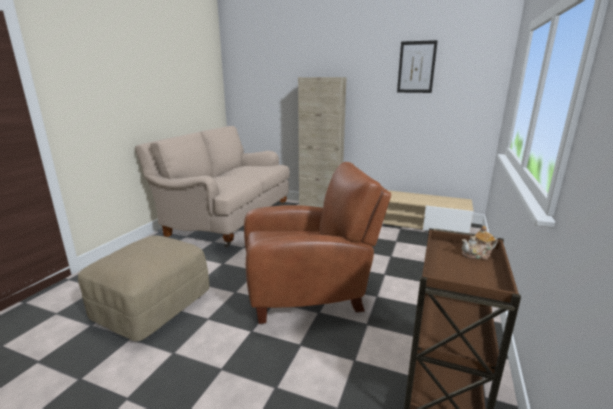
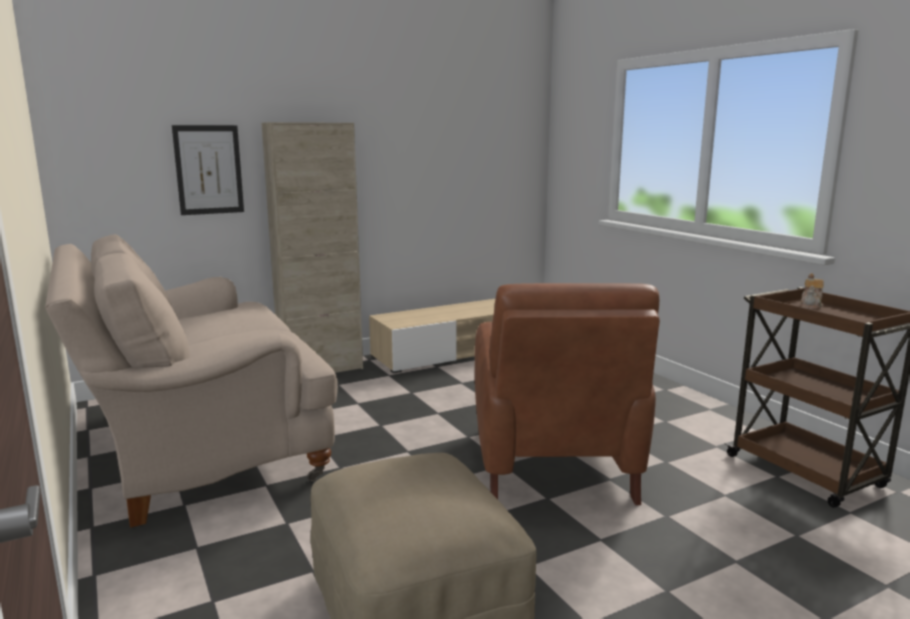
camera: 50 degrees left, 5 degrees down
(309, 291) = (553, 466): brown armchair -> brown armchair turned 150 degrees clockwise
(416, 67) = (444, 108): picture -> picture (209, 170)

